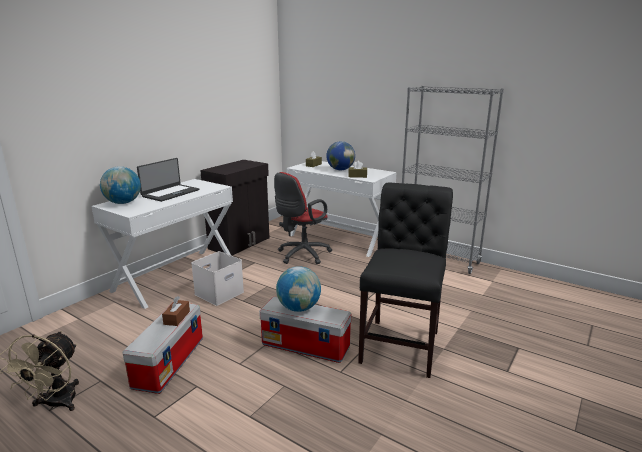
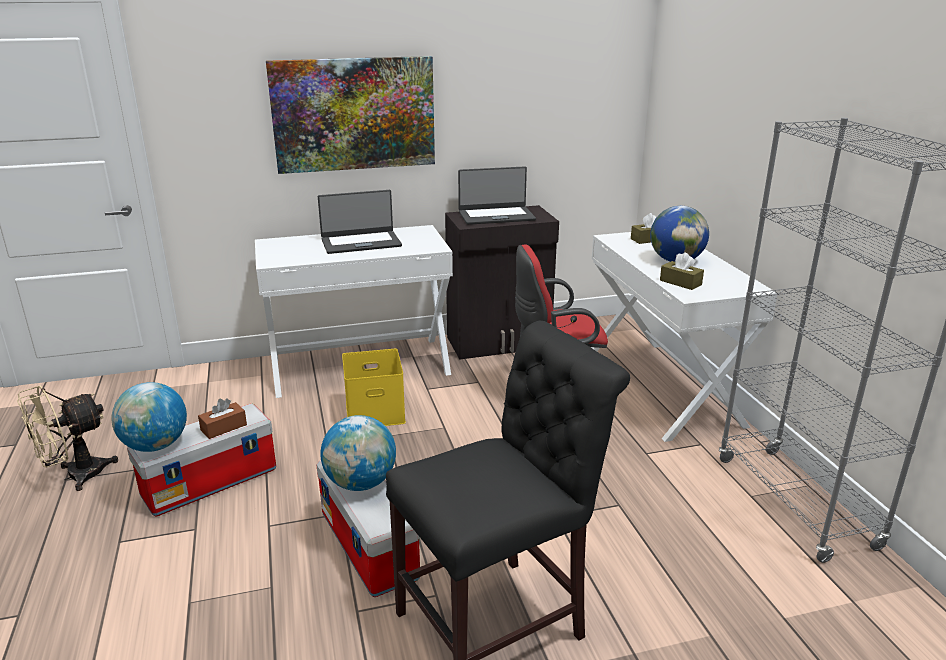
camera: 40 degrees right, 5 degrees up
(123, 203) = (288, 244): globe -> globe (155, 445)
(144, 112) = (354, 114): none -> picture
(219, 292) = (376, 411): white storage box -> yellow storage box
(232, 166) = (496, 216): none -> laptop

